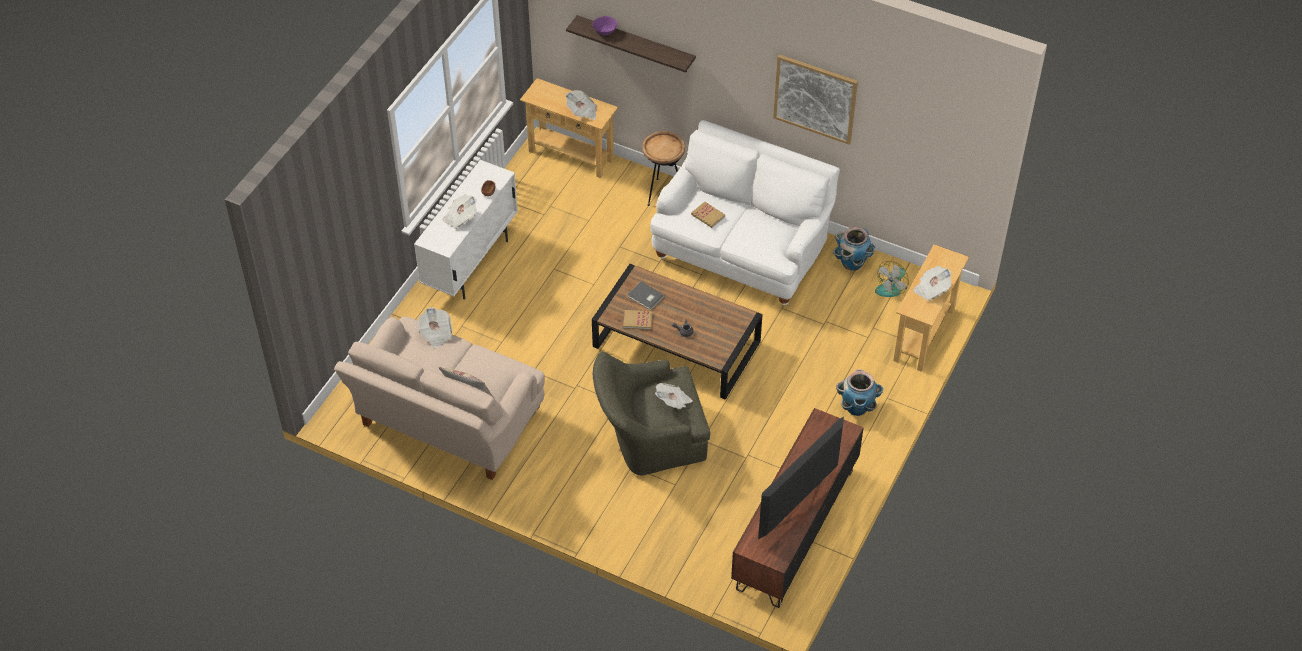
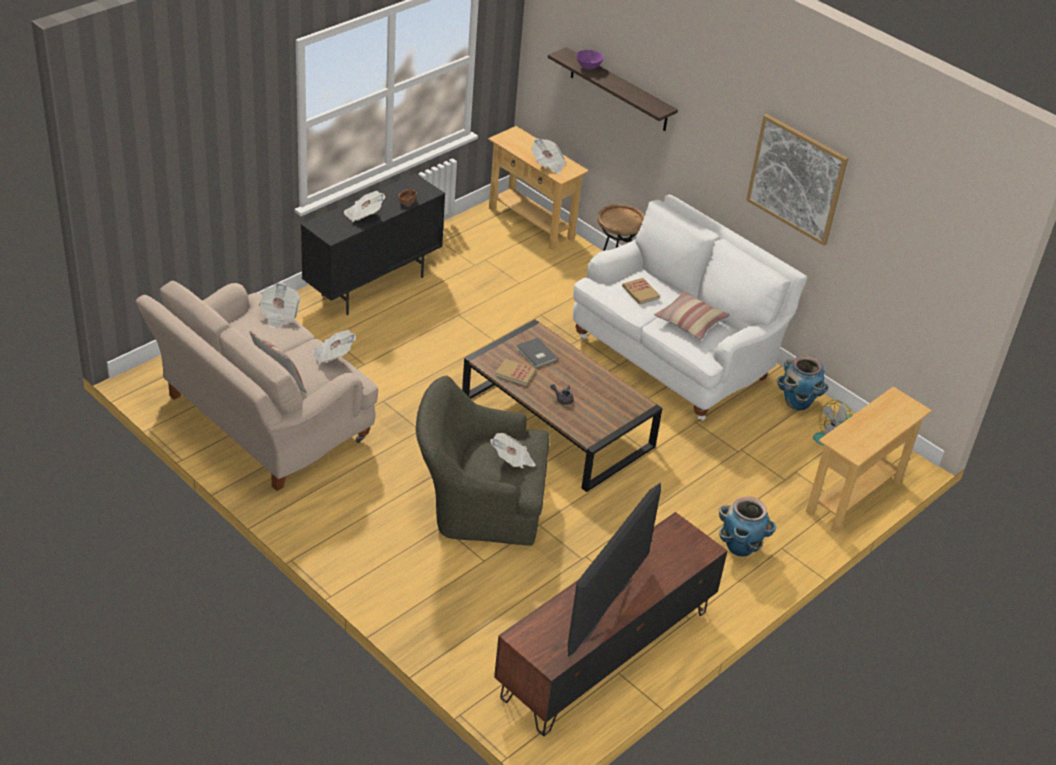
camera: 15 degrees right, 10 degrees down
(471, 264) = (373, 286): white cabinet -> black cabinet
(757, 230) = (690, 321): none -> pillow
(798, 505) = (606, 610): television -> television turned 150 degrees clockwise
(931, 289) = (872, 429): newspaper -> newspaper (332, 356)

